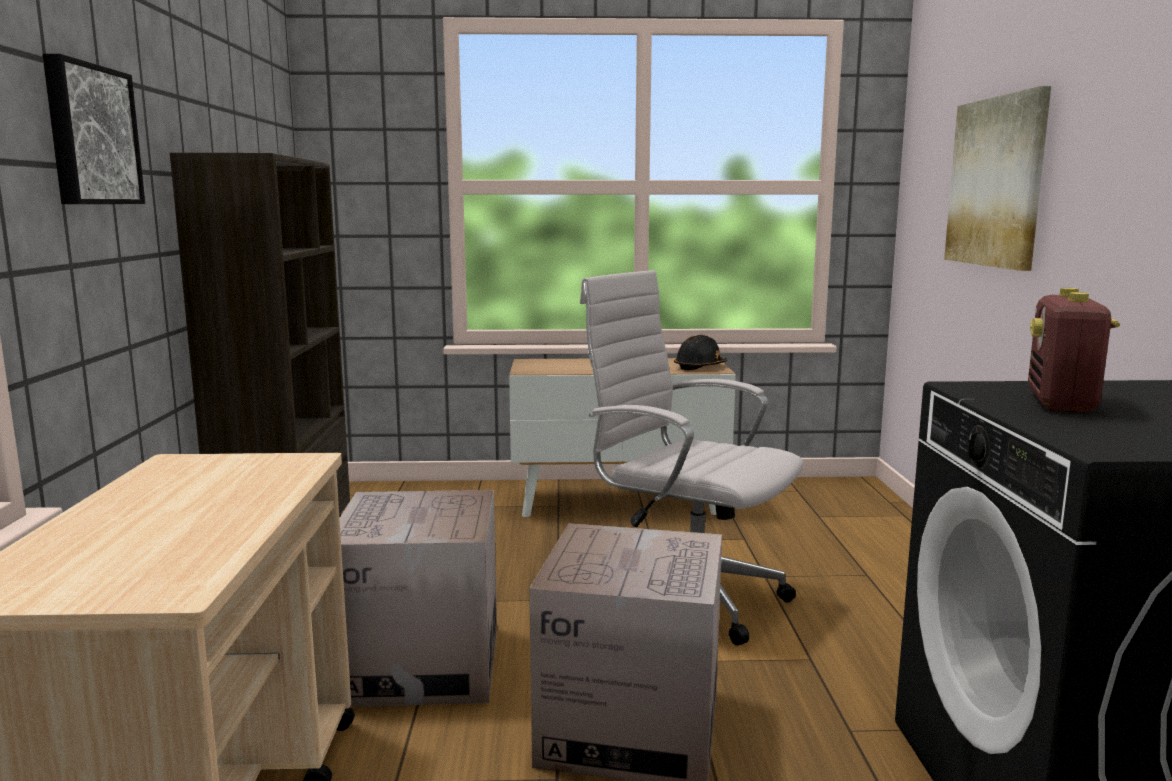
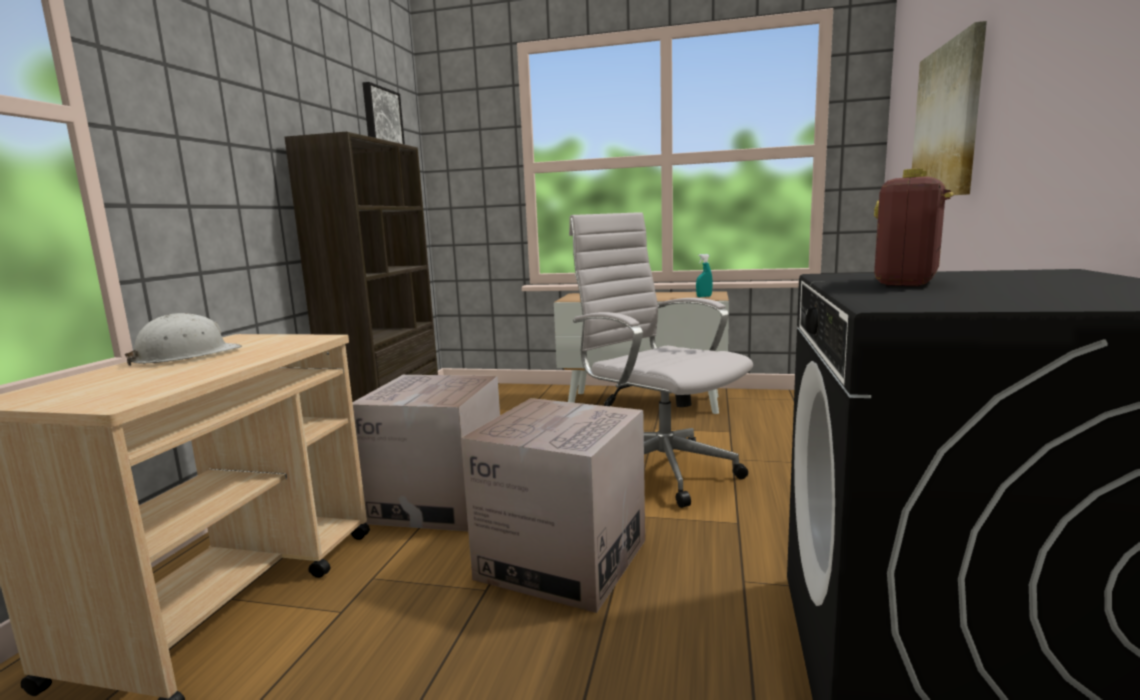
camera: 15 degrees right, 0 degrees up
(90, 135) = (206, 118): picture -> picture (381, 120)
(148, 500) = (187, 356): none -> white hard hat
(700, 367) = (704, 296): black hard hat -> turquoise spray bottle

